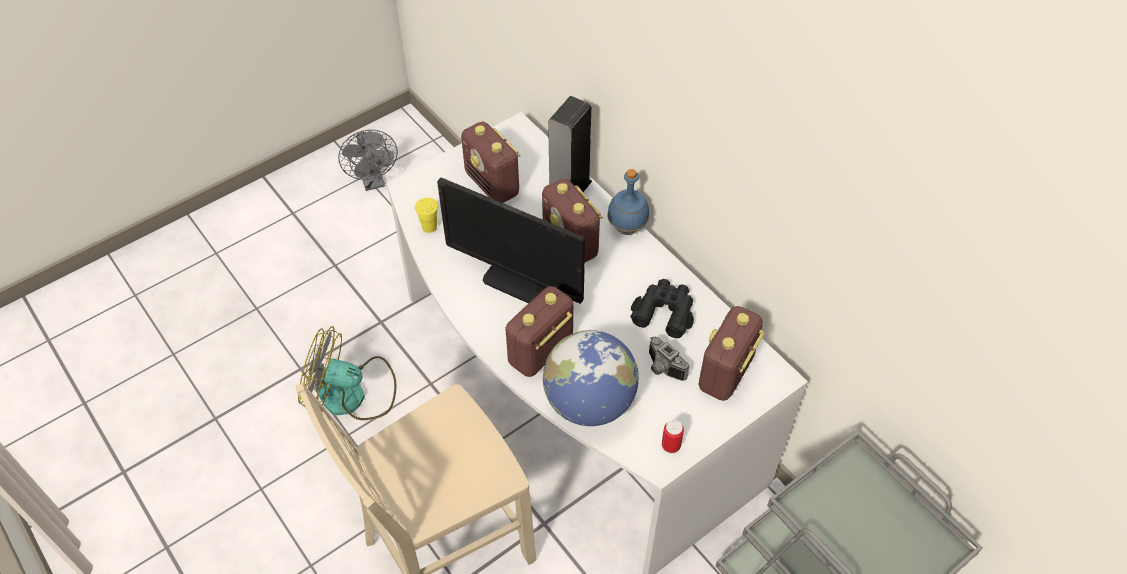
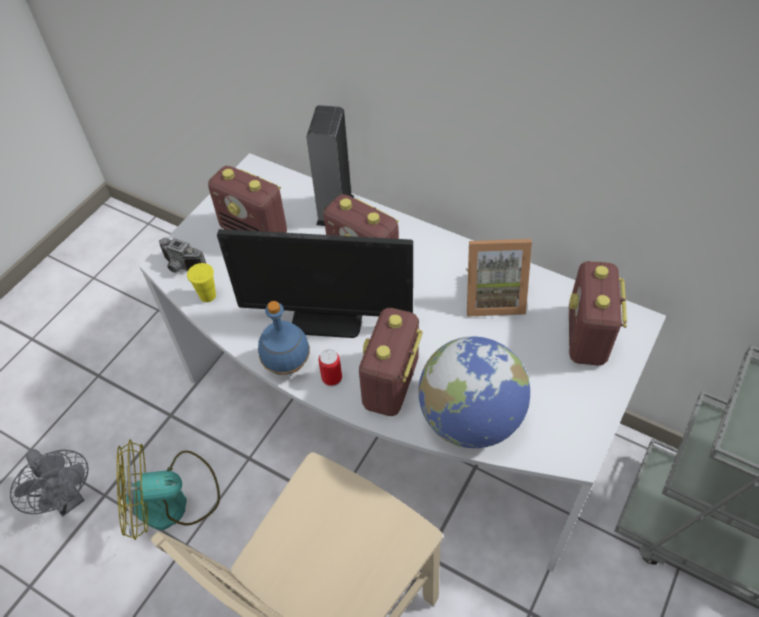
camera: 20 degrees left, 0 degrees up
(373, 181) = (105, 281): grey fan -> grey fan (68, 499)
(627, 228) = (413, 229): blue bottle -> blue bottle (288, 365)
(662, 369) = (523, 355): camera -> camera (181, 267)
(664, 311) = (493, 297): black binoculars -> picture frame
(671, 445) = (576, 432): can -> can (332, 378)

